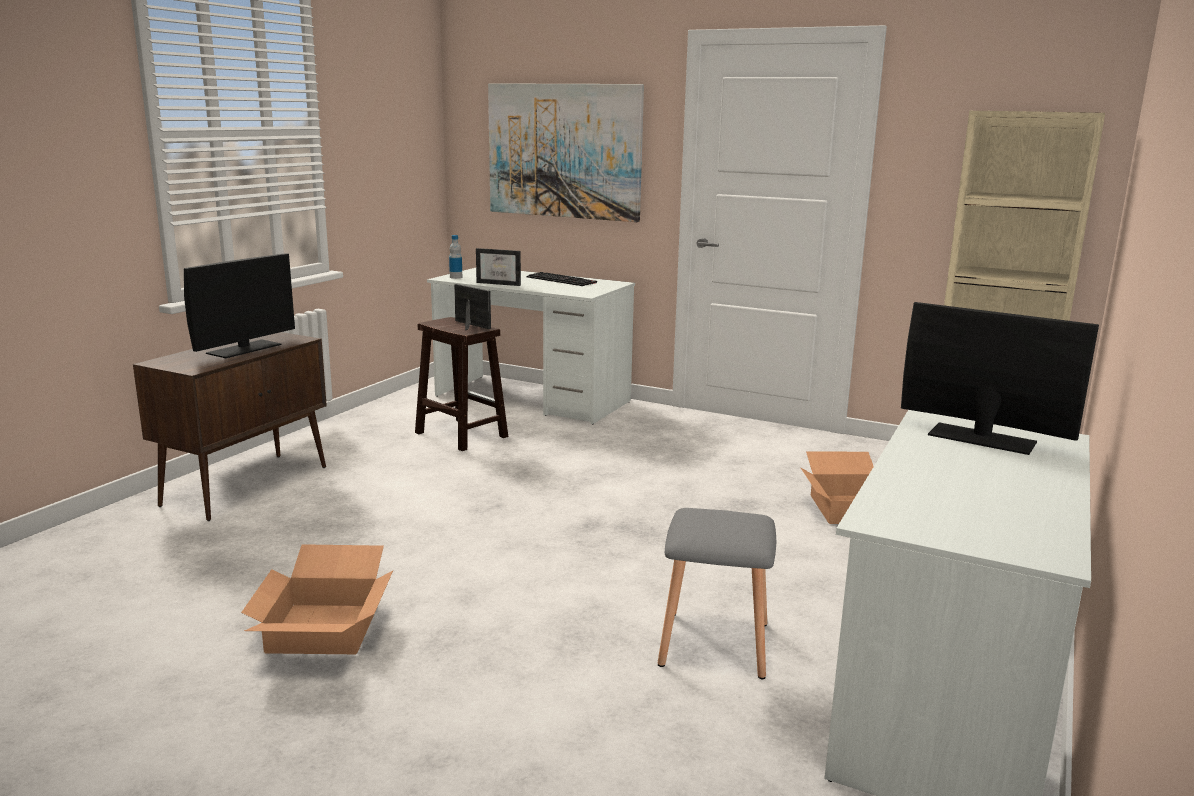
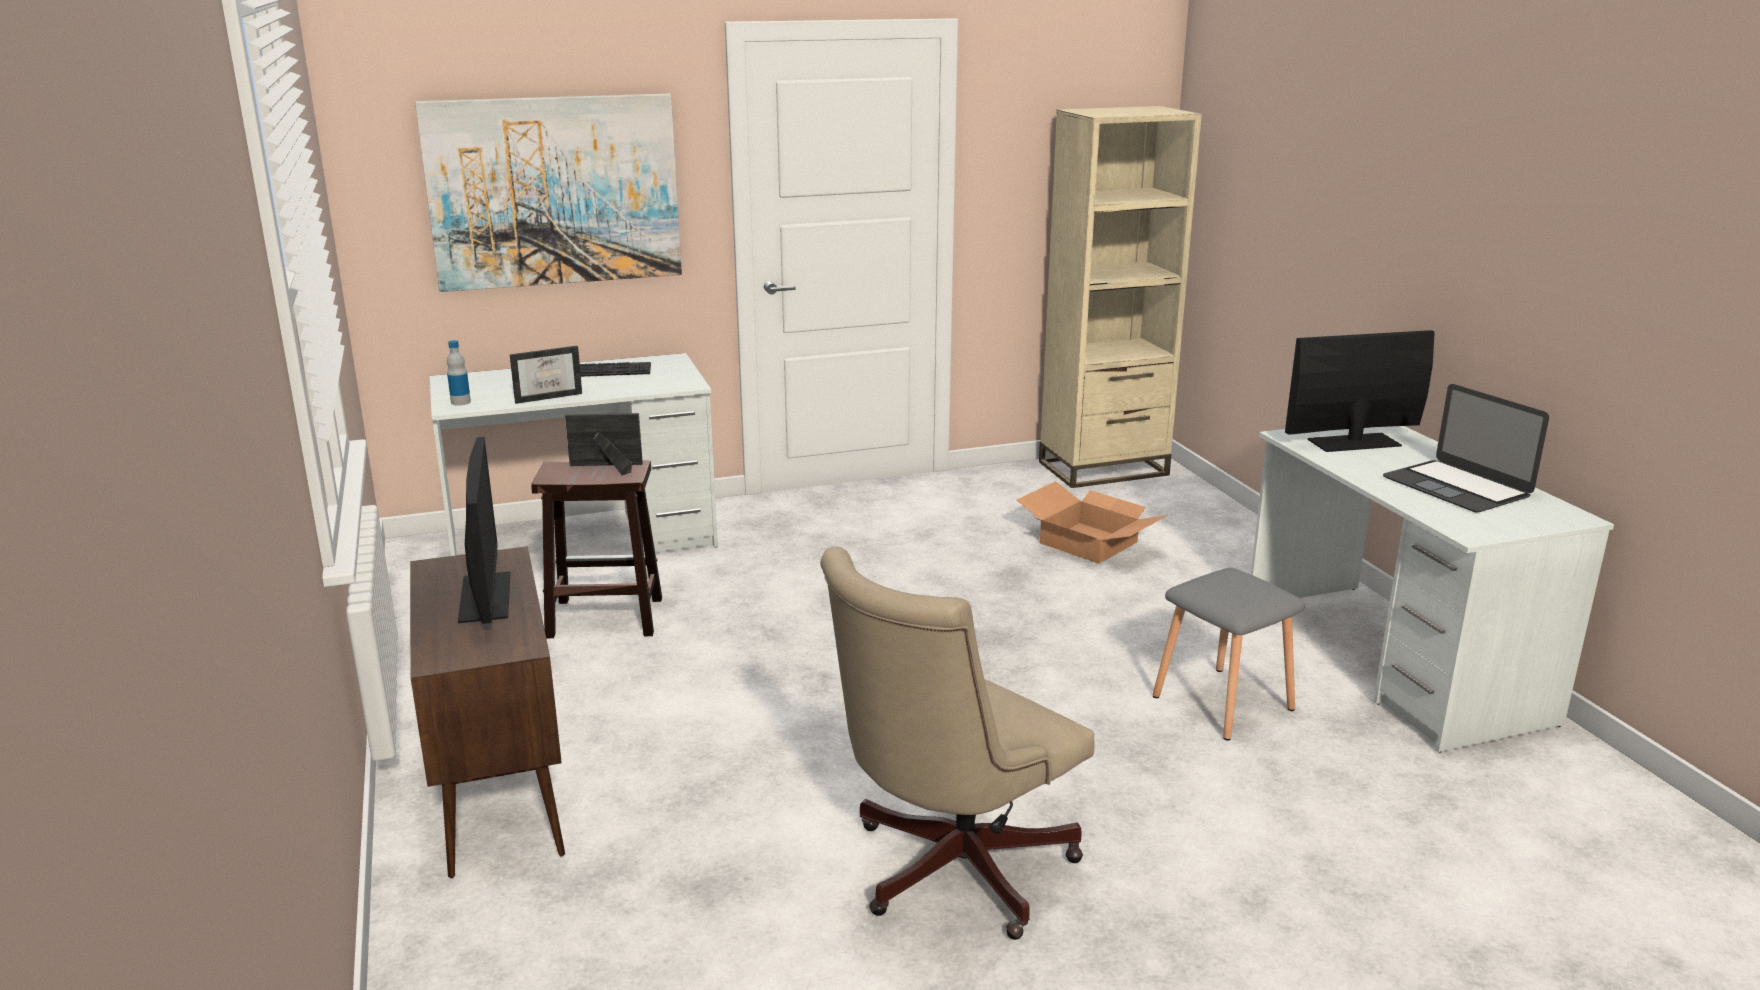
camera: 45 degrees left, 5 degrees up
(322, 627) = (949, 872): cardboard box -> beige office chair
(986, 493) = (1456, 486): none -> laptop

